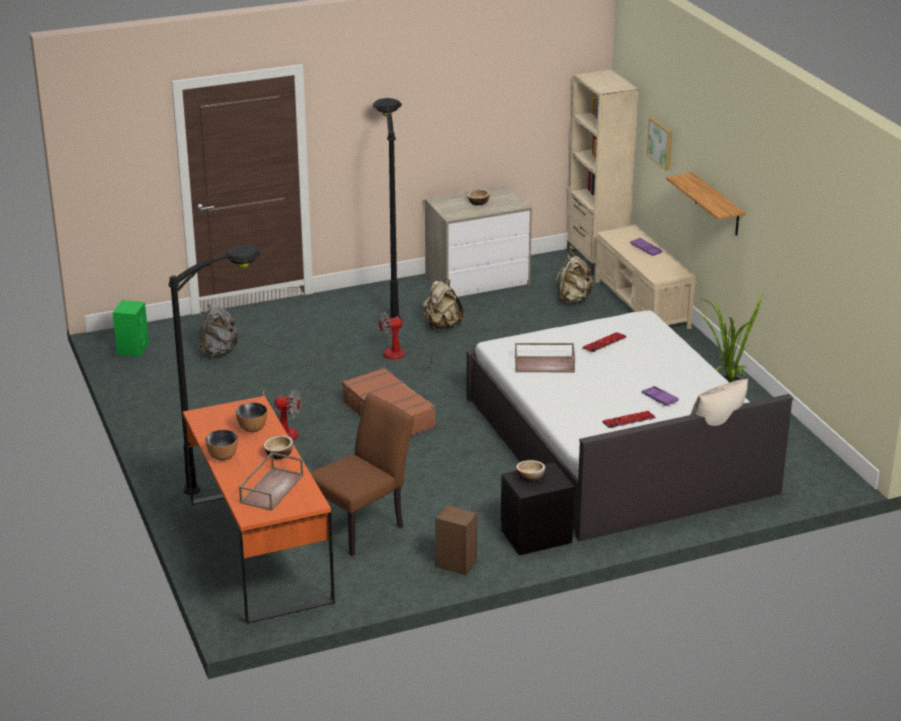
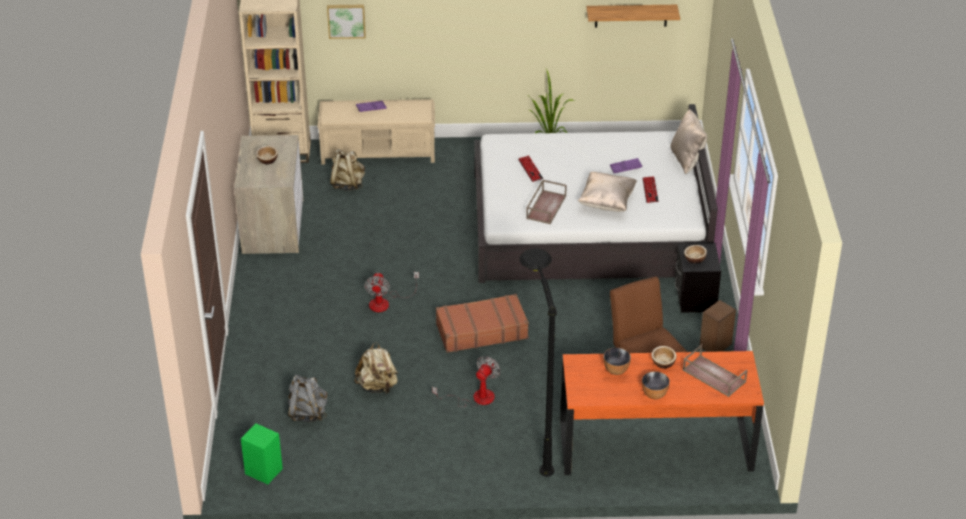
camera: 70 degrees left, 10 degrees up
(391, 300) = (277, 284): black floor lamp -> none
(441, 326) = (346, 267): beige backpack -> beige backpack (377, 386)
(582, 398) = (606, 202): none -> beige pillow
(717, 205) = (450, 34): shelf -> shelf (631, 15)

